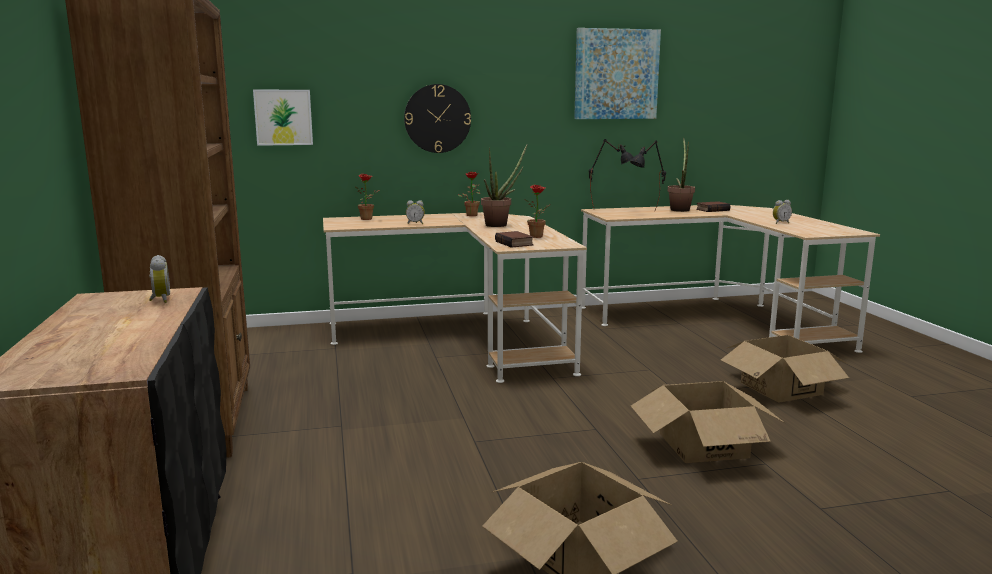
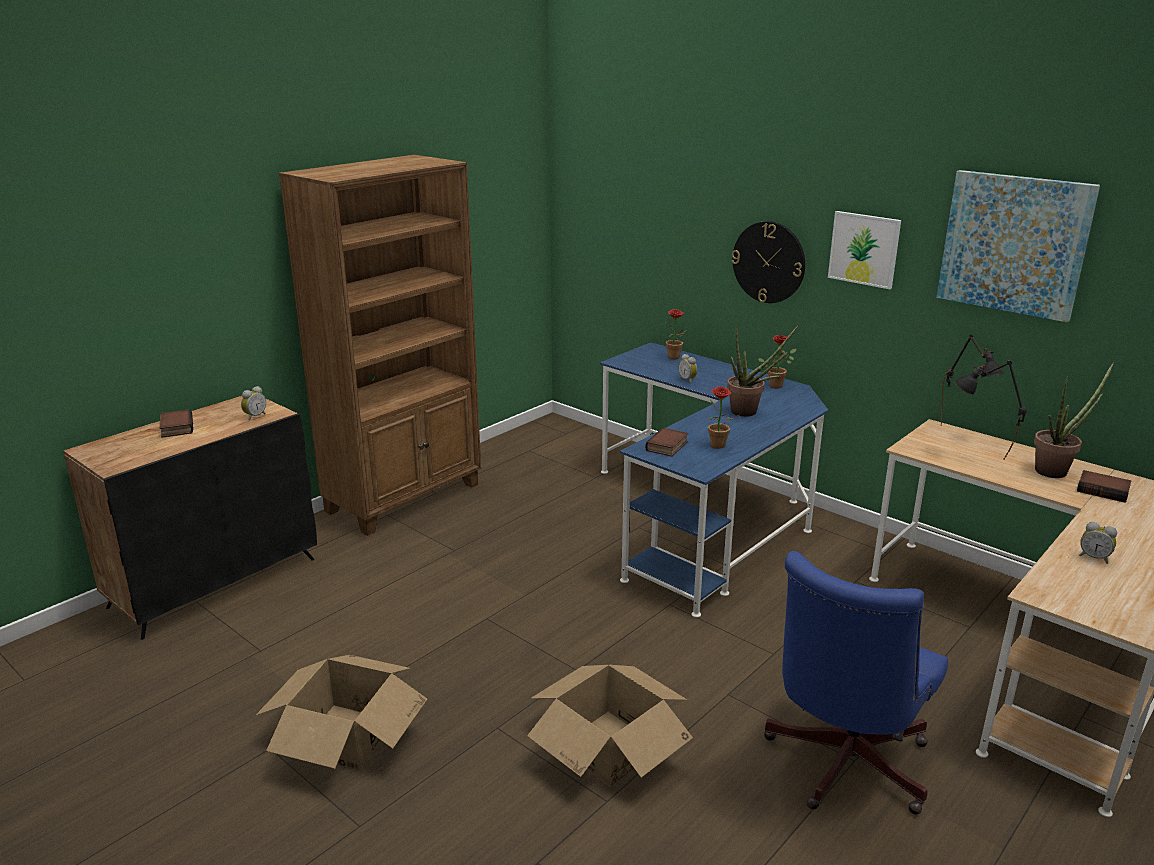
camera: 55 degrees right, 10 degrees up
(80, 331) = (175, 427): none -> book
(283, 117) = (628, 233): picture -> picture (864, 249)
(462, 337) = (706, 518): beige desk -> blue desk
(780, 388) = (842, 766): cardboard box -> blue office chair

